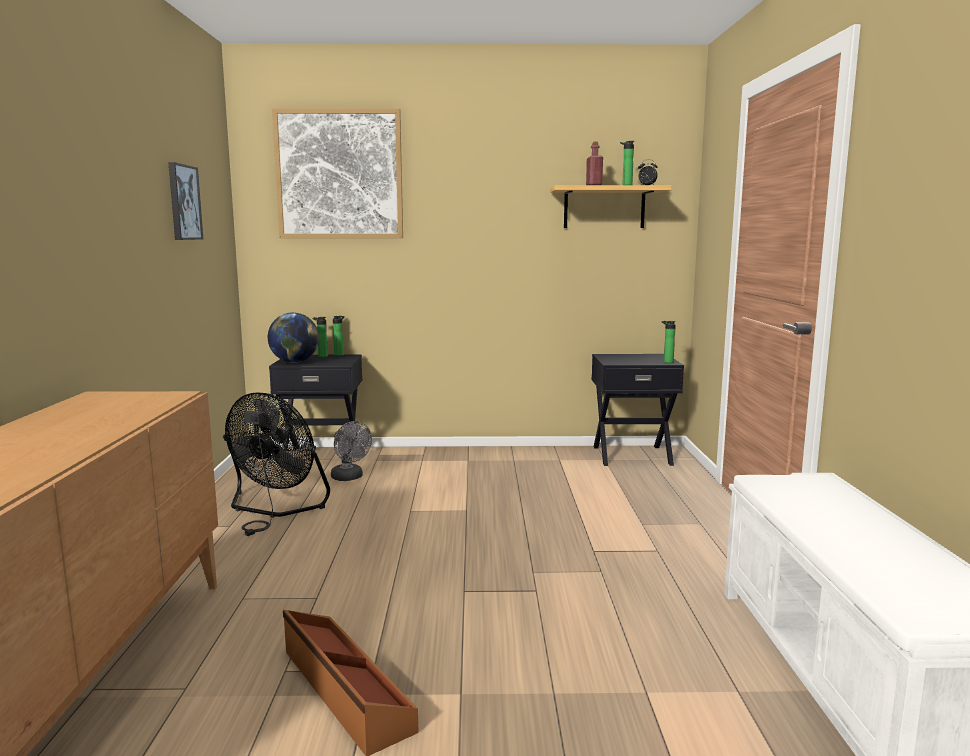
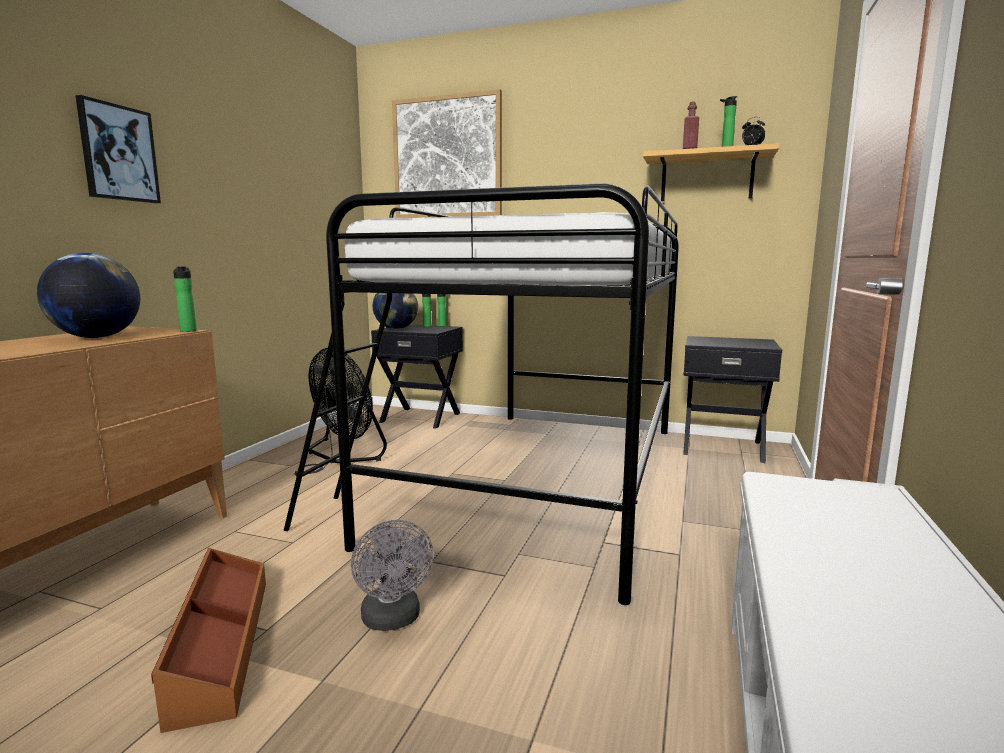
camera: 20 degrees right, 0 degrees up
(109, 411) = (96, 337): none -> globe
(183, 202) = (288, 178): picture -> picture (118, 153)
(350, 478) = (426, 437): grey fan -> grey fan (393, 620)
(498, 504) = (540, 478): none -> black bed
(667, 362) = (764, 346): bottle -> bottle (188, 330)

